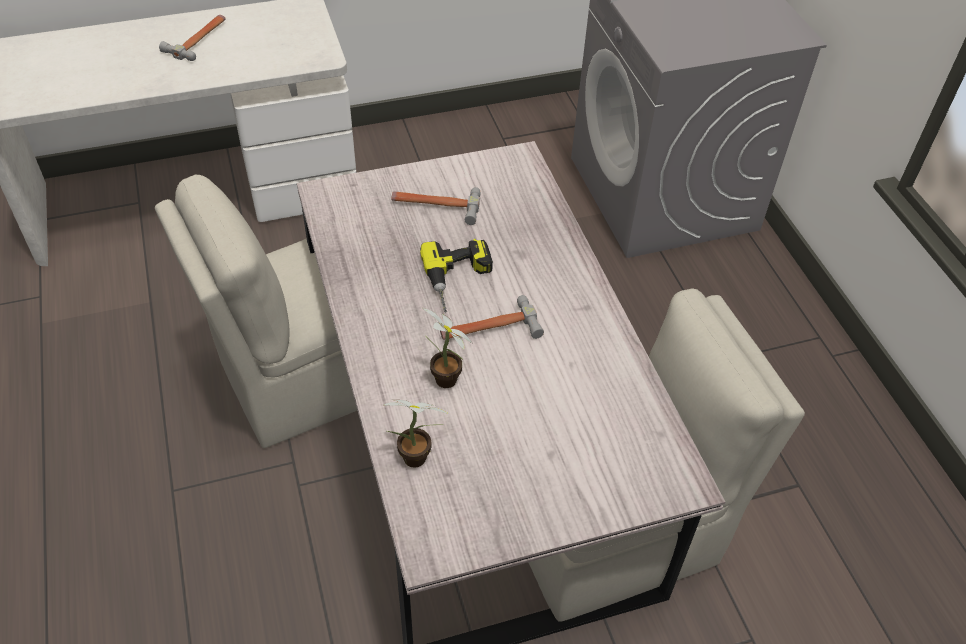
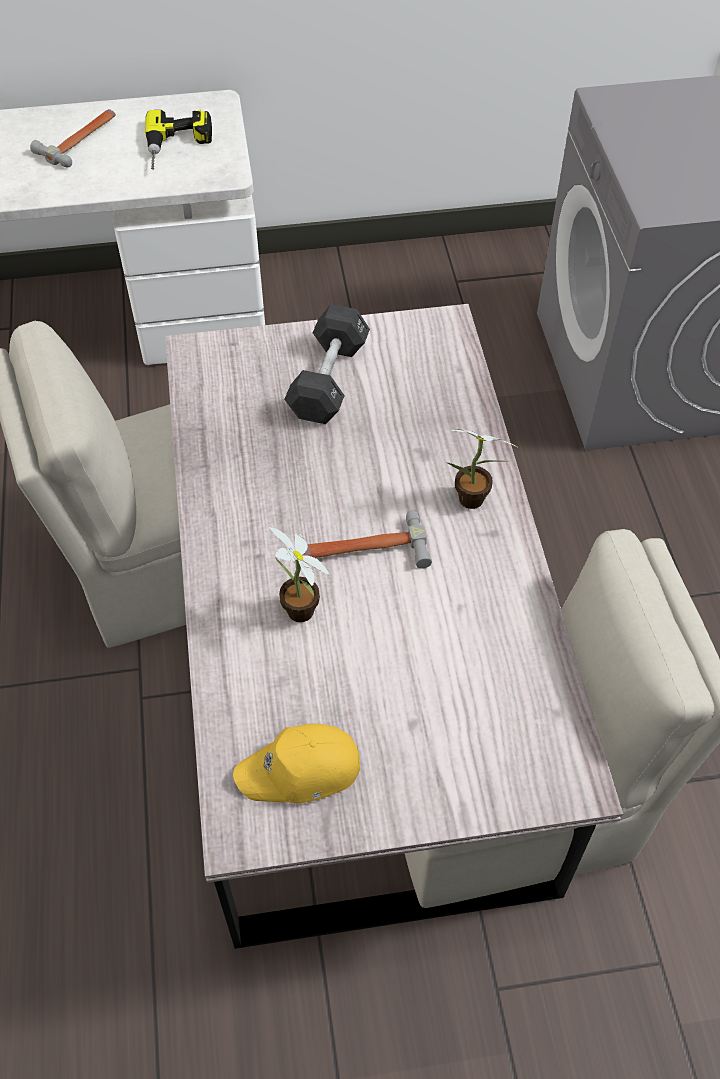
camera: 10 degrees right, 5 degrees up
(418, 459) = (248, 711): potted plant -> potted plant (475, 501)
(435, 205) = (328, 380): hammer -> black dumbbell
(460, 280) = (341, 481): power drill -> power drill (178, 147)
(469, 499) = (301, 771): none -> yellow cap

